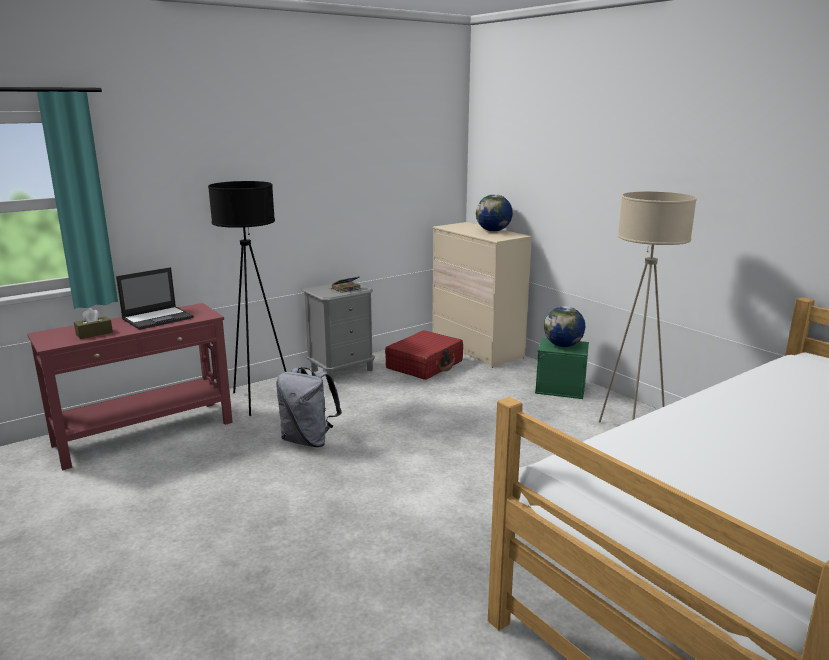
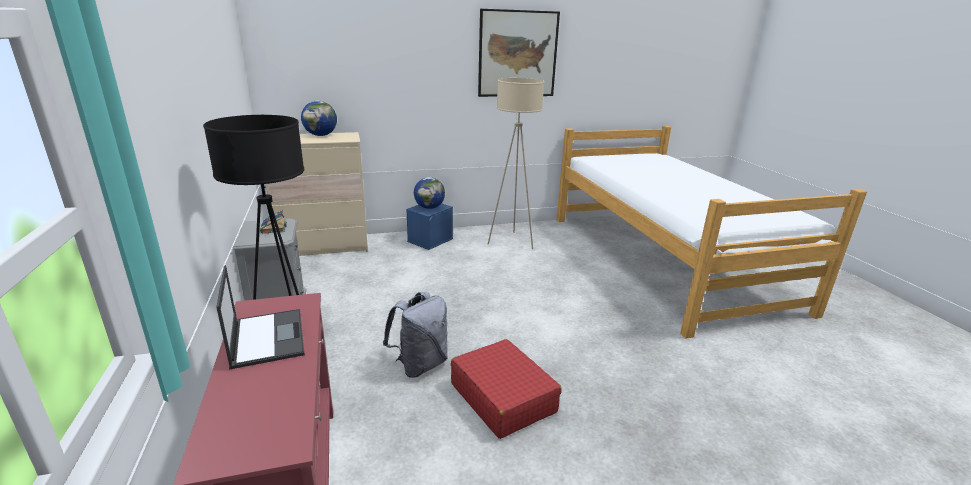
camera: 70 degrees left, 5 degrees up
(94, 333) = (276, 397): brown tissue box -> none
(425, 365) = (326, 275): red suitcase -> red suitcase (502, 397)
(561, 388) = (430, 240): green storage box -> blue storage box
(730, 160) = (517, 54): none -> picture

